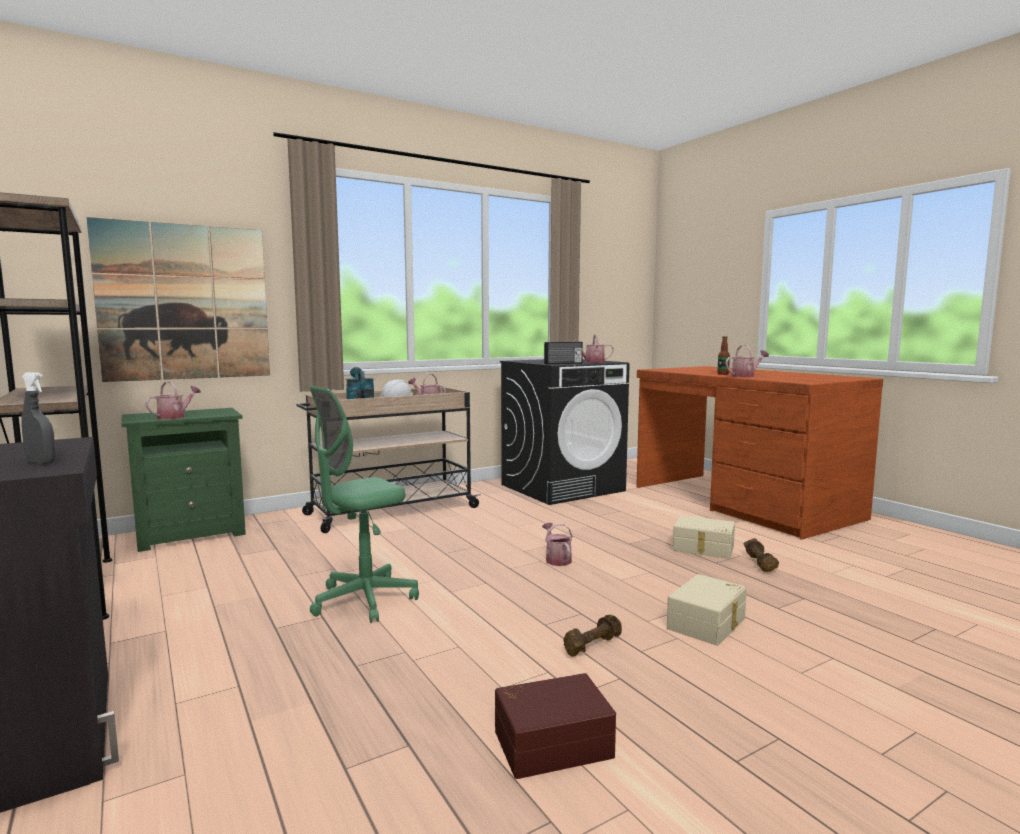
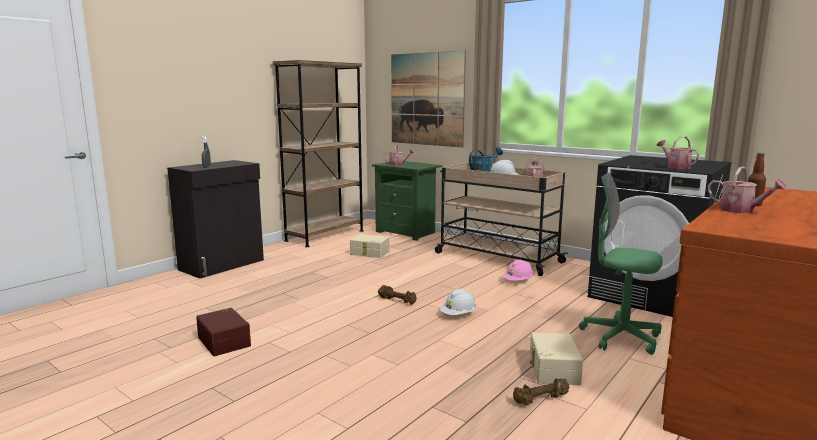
camera: 70 degrees right, 5 degrees up
(364, 600) = (351, 280): green office chair -> green office chair (620, 337)
(482, 518) = (518, 282): none -> pink hard hat
(556, 559) = (458, 315): watering can -> white hard hat
(563, 363) = (628, 164): radio -> none
(592, 645) = (327, 340): brown dumbbell -> brown dumbbell (397, 301)
(708, 624) = (380, 376): beige storage box -> beige storage box (369, 253)

